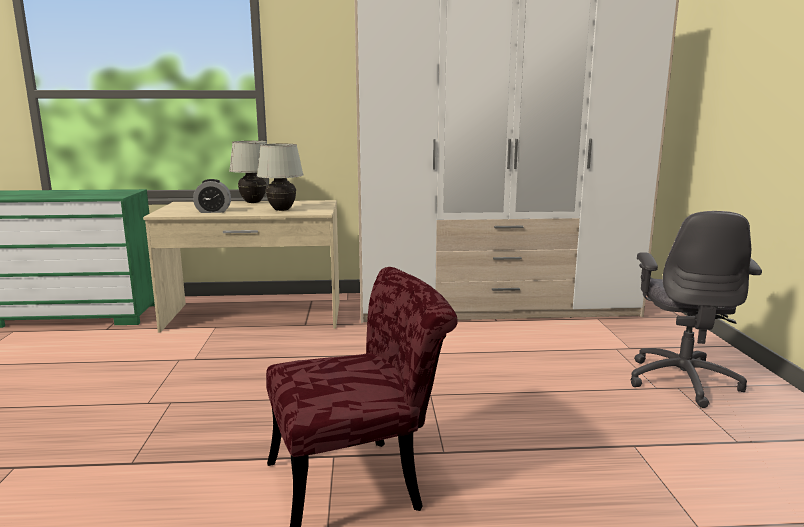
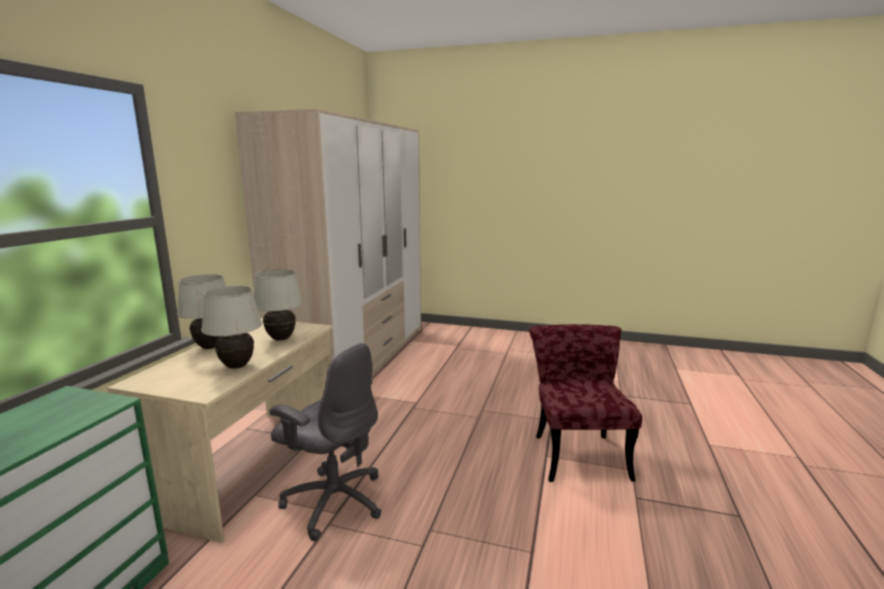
camera: 70 degrees left, 0 degrees up
(213, 211) = (236, 366): alarm clock -> white table lamp
(682, 380) = (502, 346): grey office chair -> grey office chair (333, 501)

